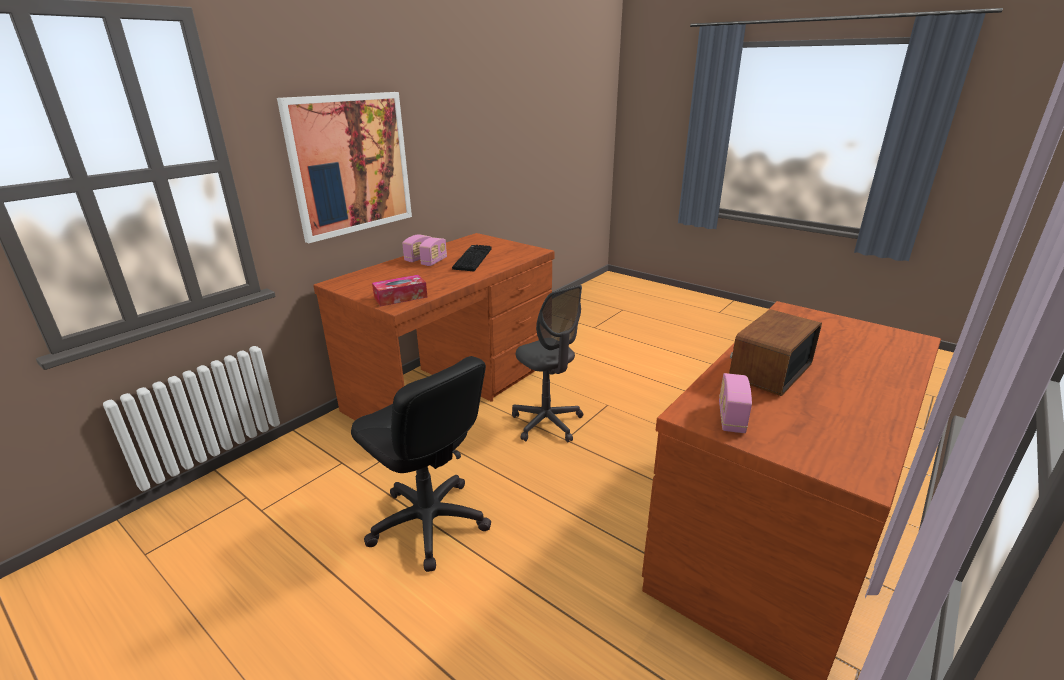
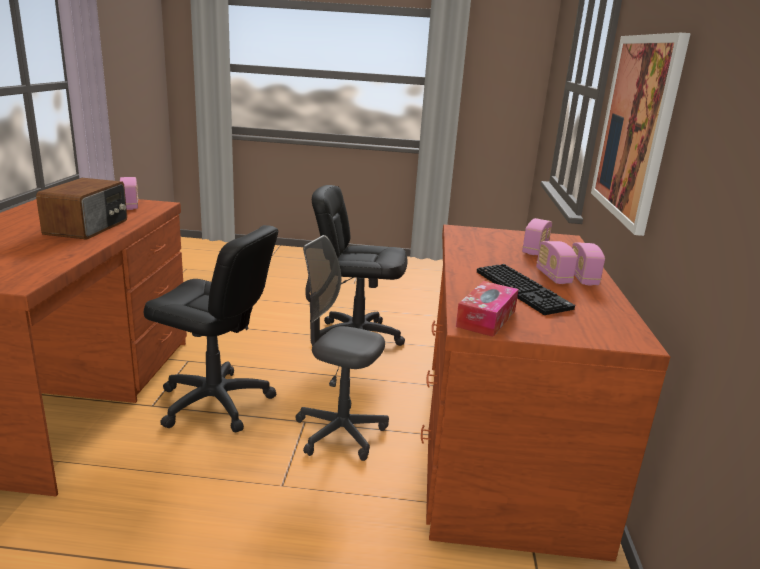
camera: 145 degrees right, 5 degrees down
(391, 278) = (535, 250): none -> radio
(400, 297) = (475, 235): tissue box -> tissue box (486, 318)
(630, 480) = (215, 402): none -> black office chair

